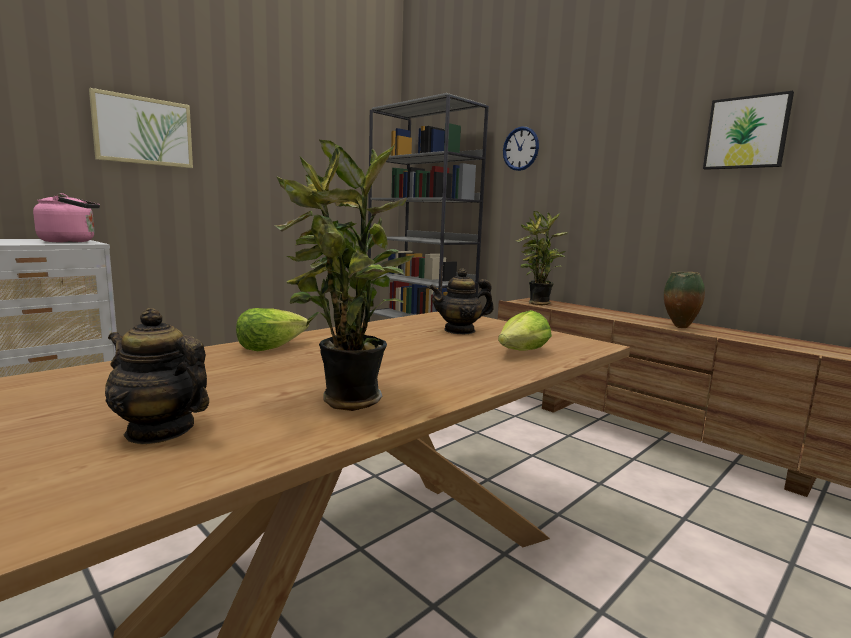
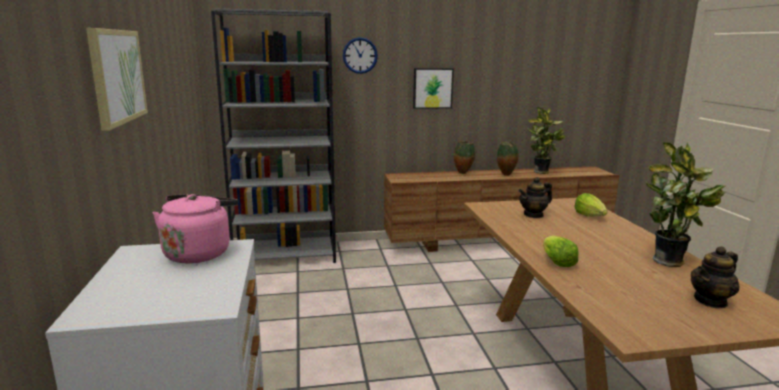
camera: 55 degrees left, 5 degrees up
(460, 330) = (533, 215): teapot -> teapot turned 45 degrees clockwise
(538, 303) = (410, 178): potted plant -> potted plant (542, 172)
(622, 314) = (463, 173): none -> vase
(746, 133) = (514, 58): picture -> picture (432, 88)

